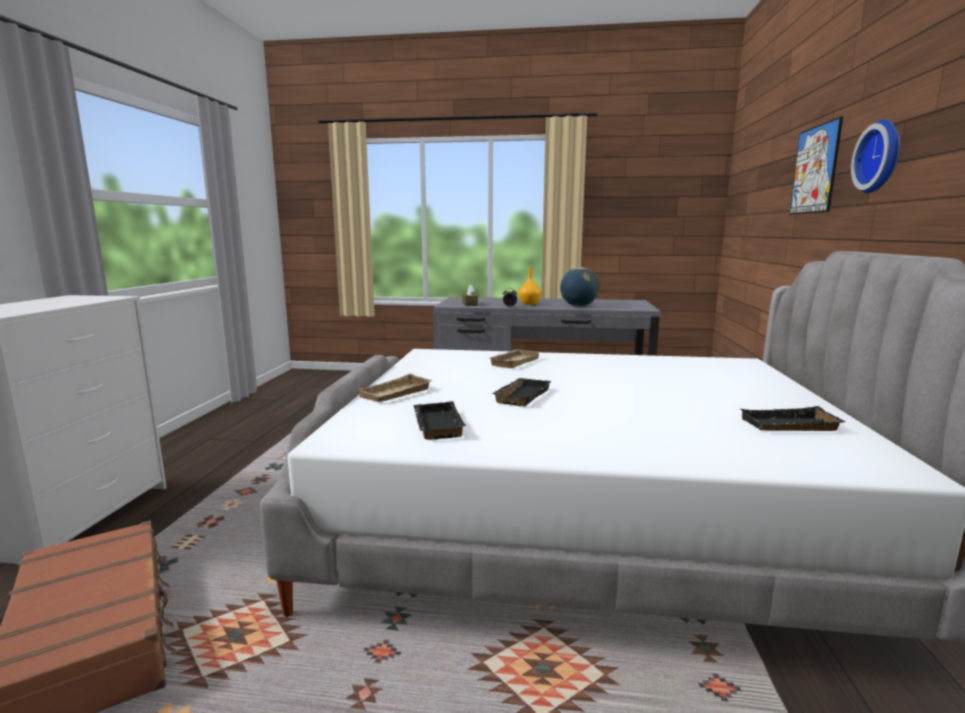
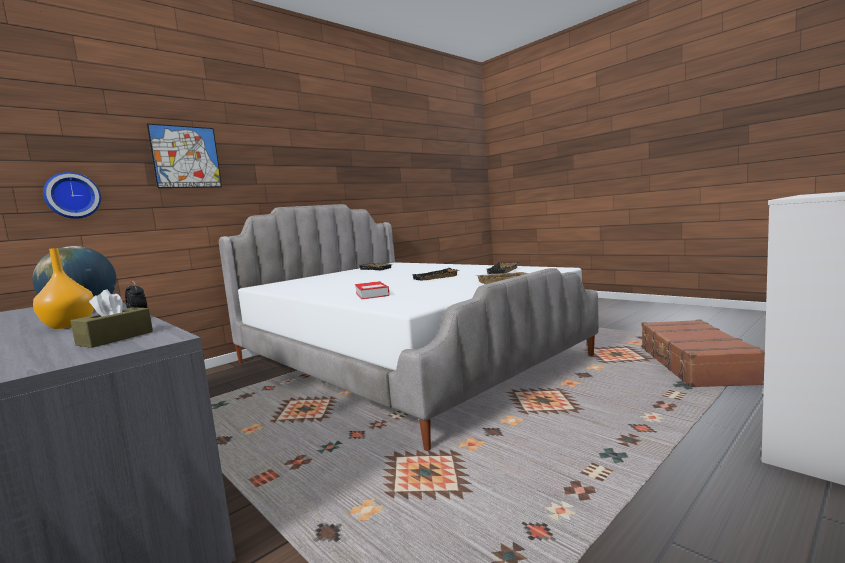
camera: 140 degrees left, 5 degrees down
(513, 362) = (372, 294): beige tray -> book
(882, 157) = (265, 160): wall clock -> wall clock (72, 195)

